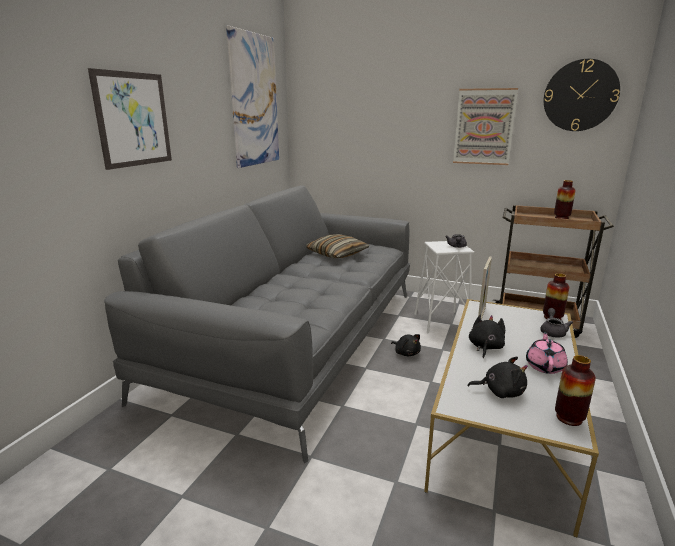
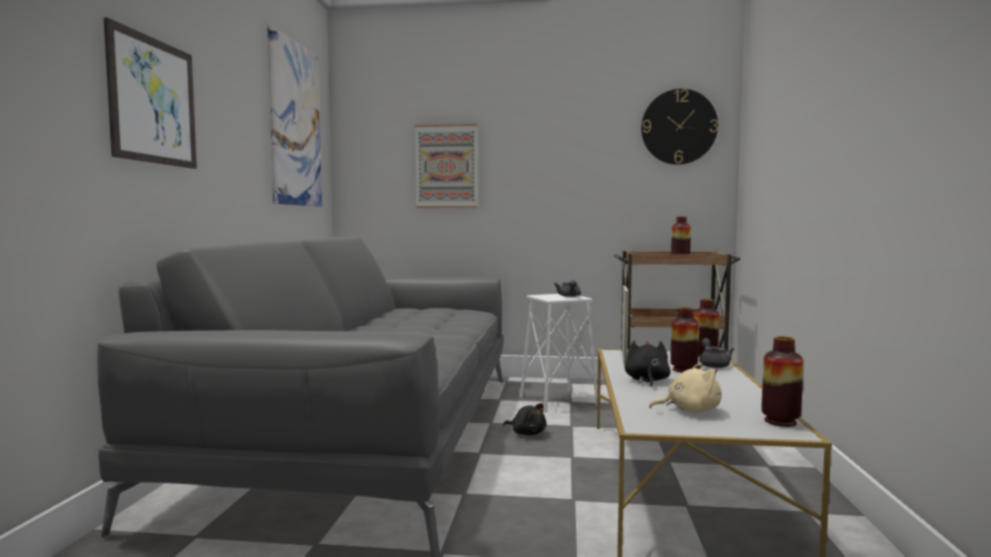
camera: 15 degrees left, 15 degrees down
(337, 254) = (414, 316): pillow -> none
(484, 127) = (579, 162): picture -> picture (446, 166)
(500, 391) = (689, 410): black plush toy -> beige plush toy
(523, 336) = (683, 370): none -> vase
(545, 366) = (724, 388): pink teapot -> none

